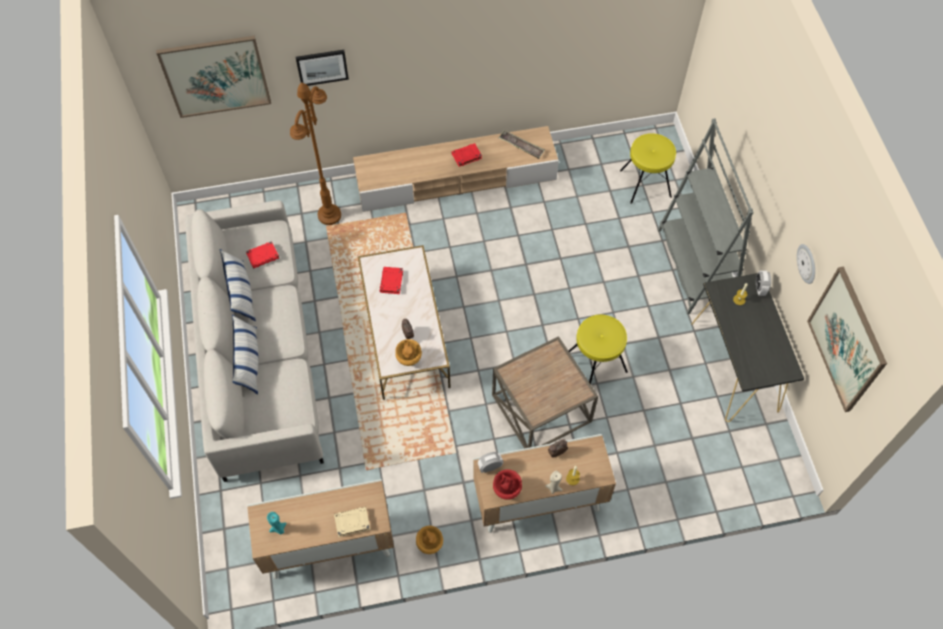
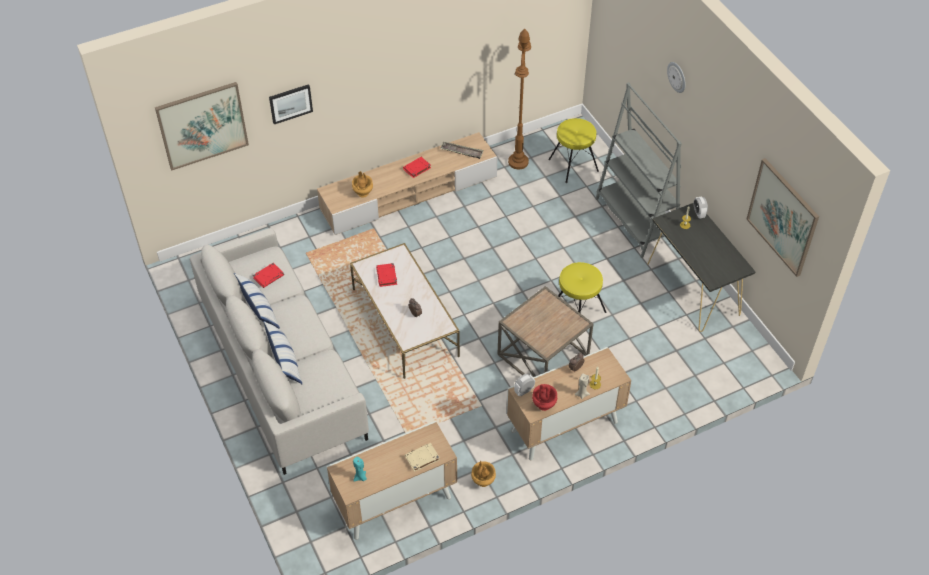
camera: 15 degrees left, 10 degrees down
(329, 215) = (305, 244): brown floor lamp -> brown floor lamp (518, 162)
(409, 360) = (423, 333): brown vase -> brown vase (363, 193)
(807, 263) = (734, 172): wall clock -> wall clock (677, 77)

